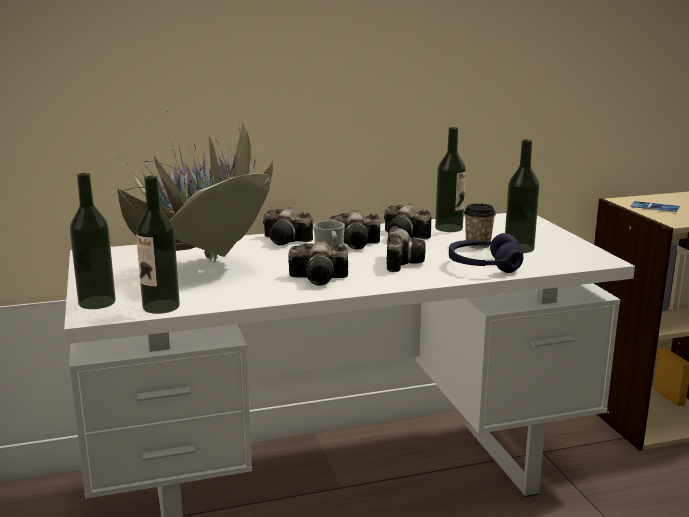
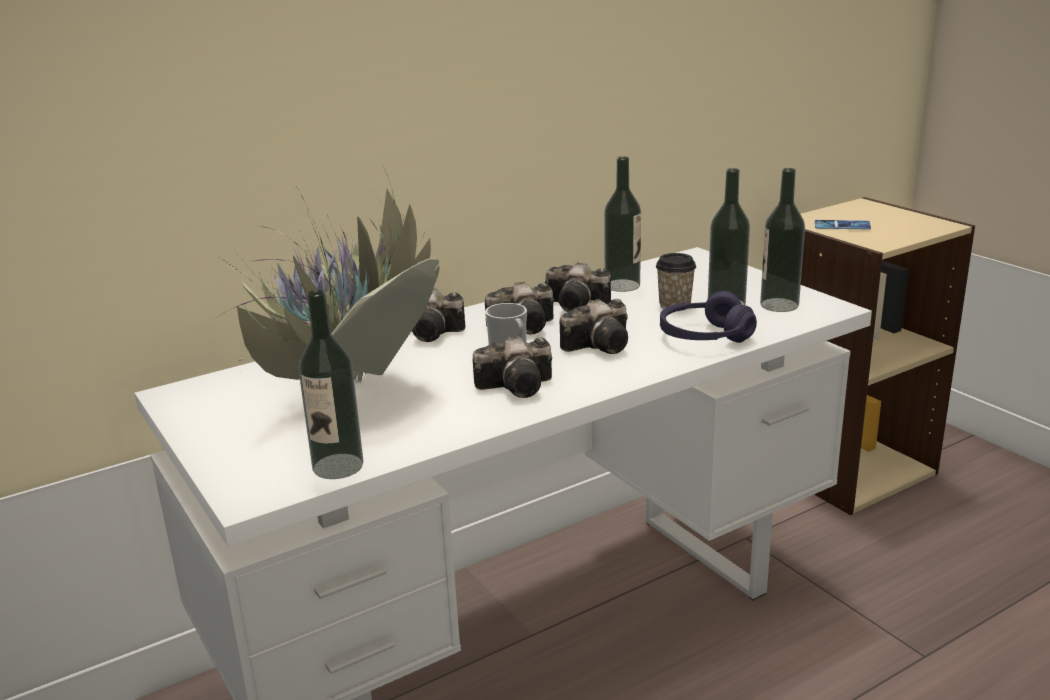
camera: 15 degrees left, 5 degrees up
(97, 302) = (240, 474): bottle -> bottle (779, 305)
(401, 262) = (602, 345): camera -> camera turned 75 degrees clockwise

